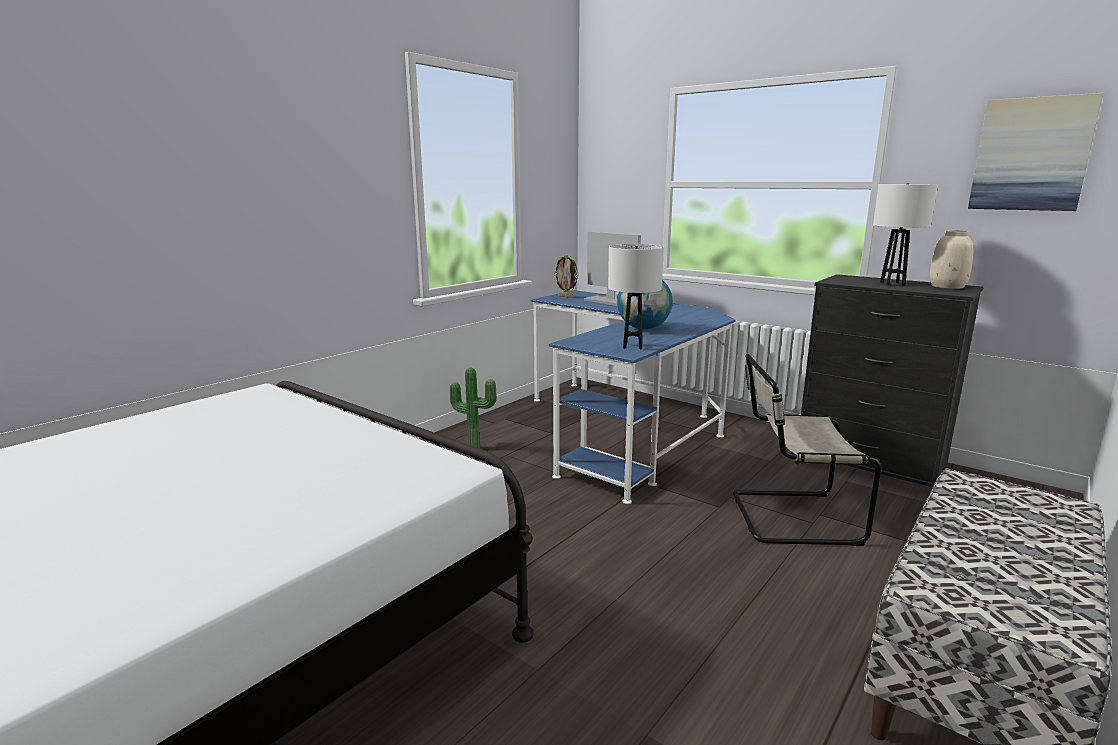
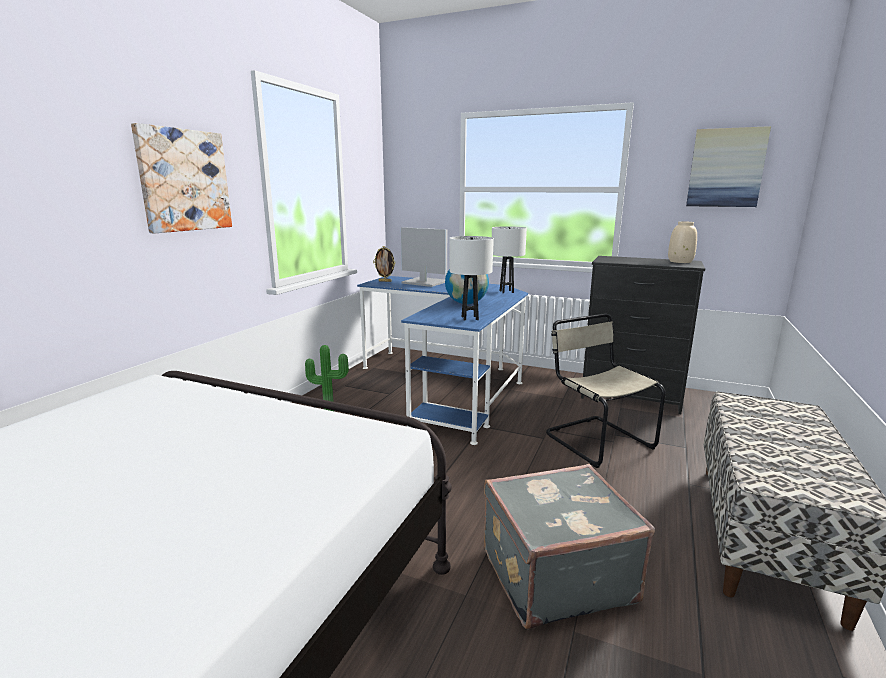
camera: 15 degrees left, 0 degrees up
(319, 177) = (184, 180): none -> picture
(654, 666) = (554, 573): none -> grey suitcase
(789, 517) = (595, 439): beige chair -> beige chair turned 75 degrees clockwise
(892, 283) = (644, 261): white table lamp -> white table lamp (506, 292)

